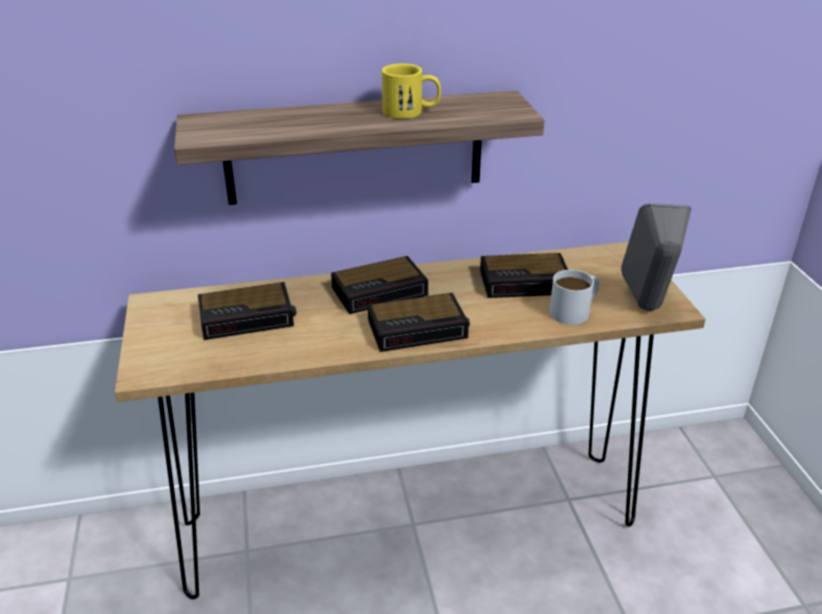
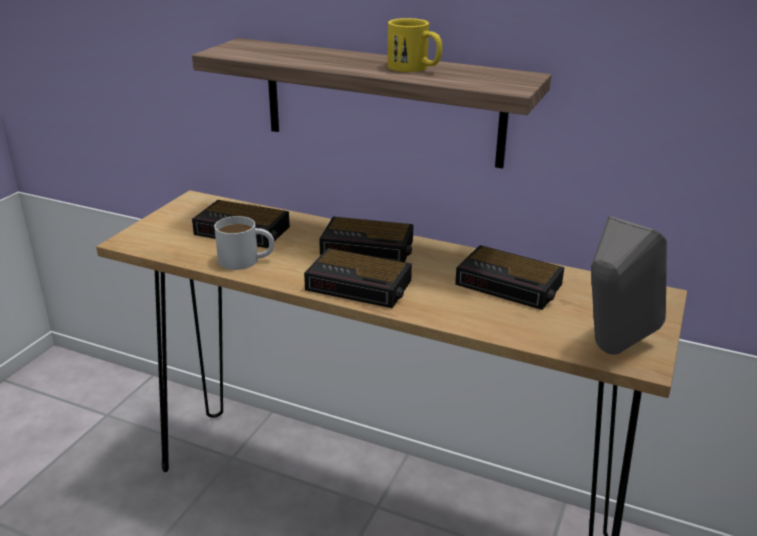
camera: 35 degrees right, 5 degrees down
(575, 310) = (528, 325): white mug -> white mug (246, 260)

